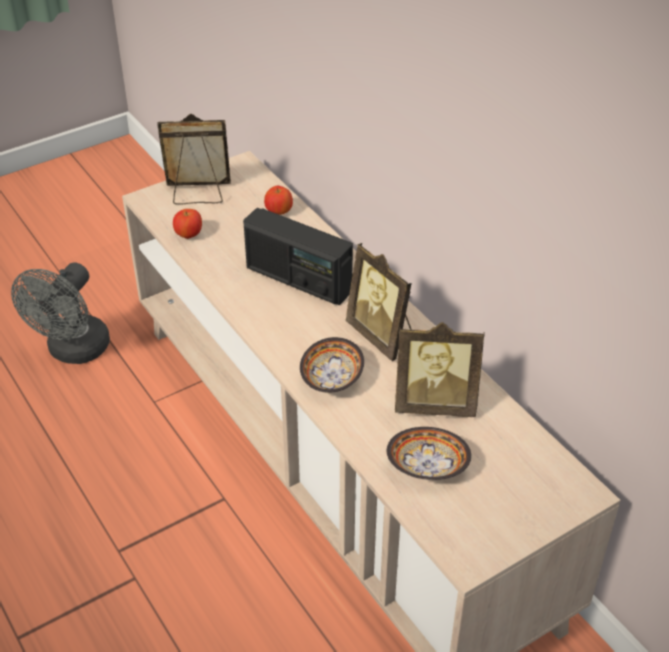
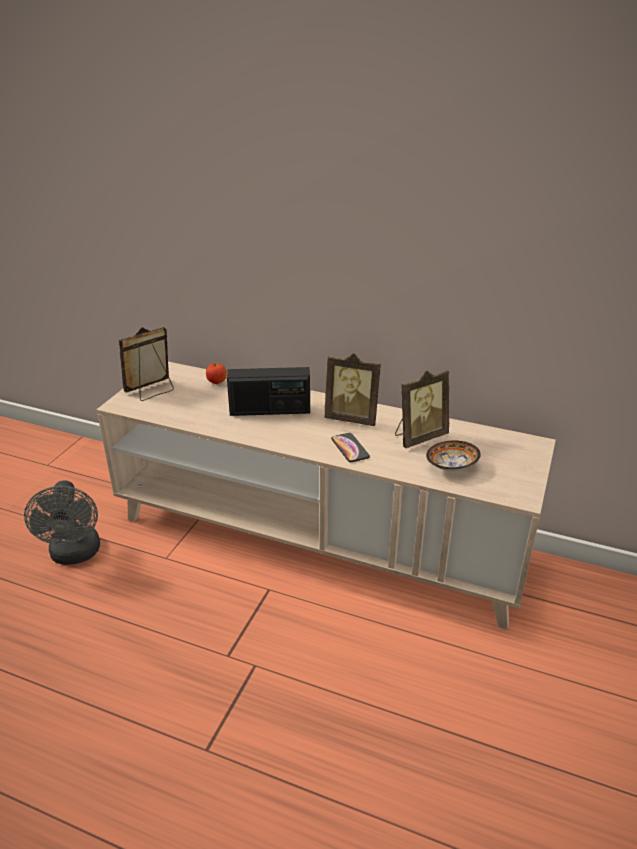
camera: 35 degrees left, 10 degrees down
(189, 235) = (171, 413): apple -> none
(333, 378) = (350, 448): bowl -> phone

